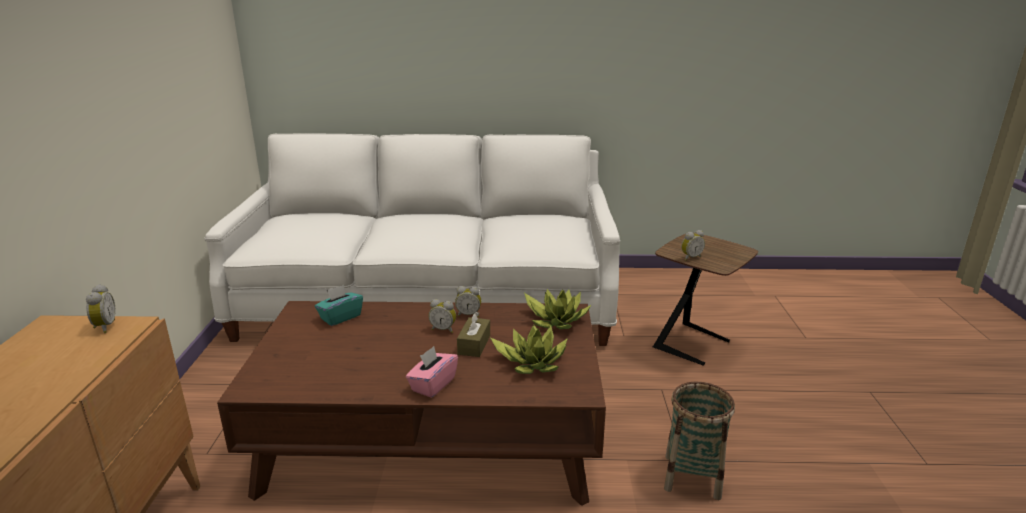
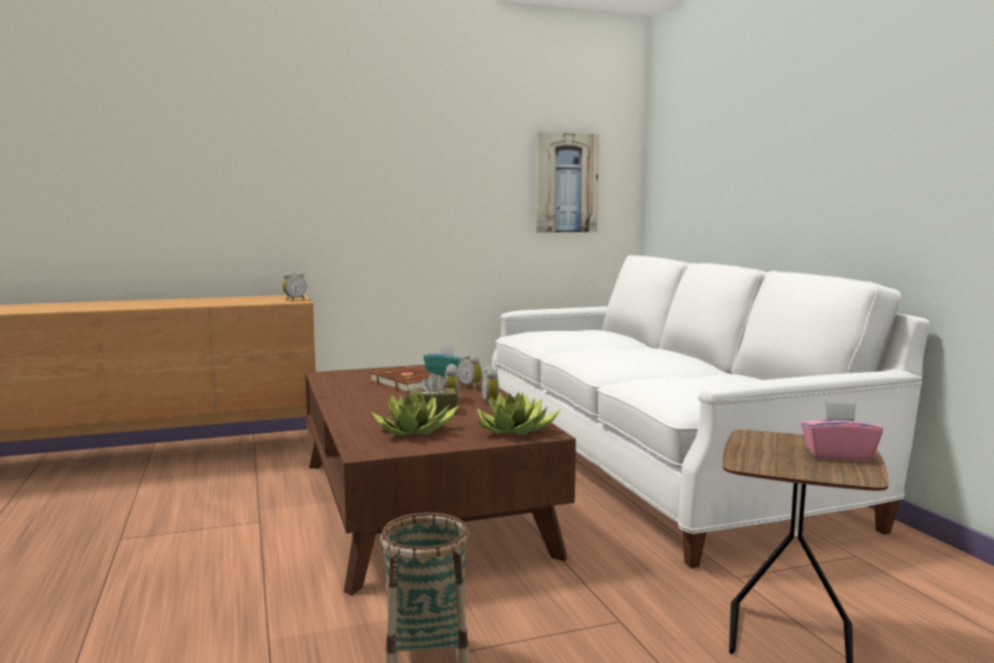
camera: 70 degrees right, 15 degrees down
(201, 68) = (566, 183): none -> picture
(353, 341) = (409, 383): none -> brown book
(433, 384) = (353, 408): pink tissue box -> pink tissue box (838, 455)
(690, 257) = (753, 446): alarm clock -> alarm clock (471, 386)

